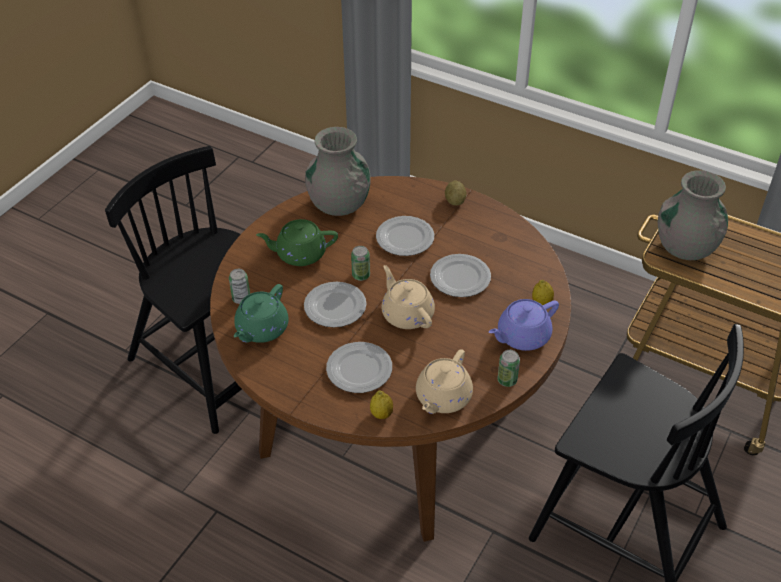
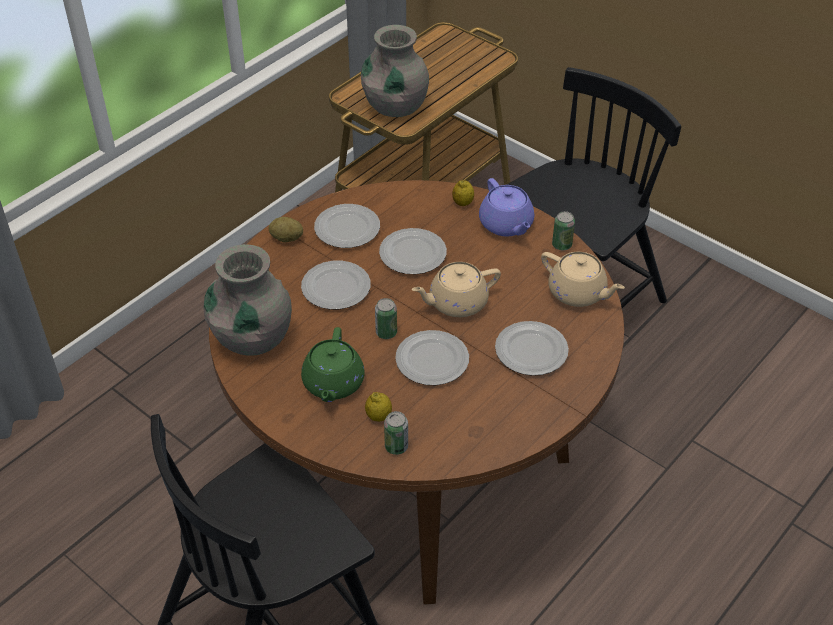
camera: 80 degrees left, 0 degrees up
(261, 329) = (453, 431): green teapot -> none
(381, 414) = (594, 341): lemon -> lemon (378, 416)
(479, 233) = (347, 228): none -> plate

